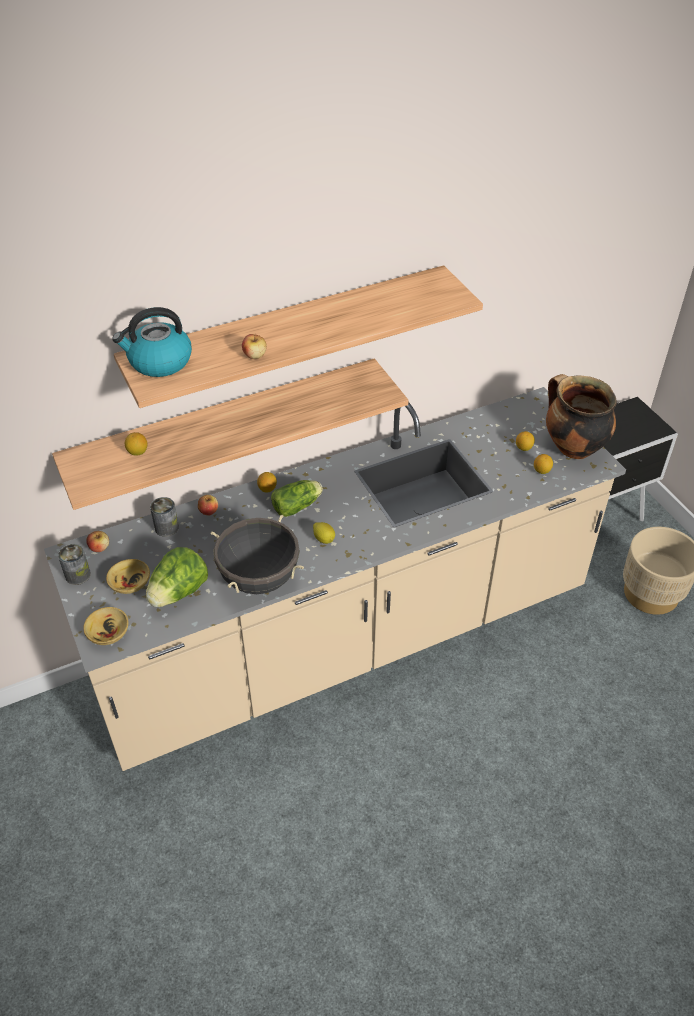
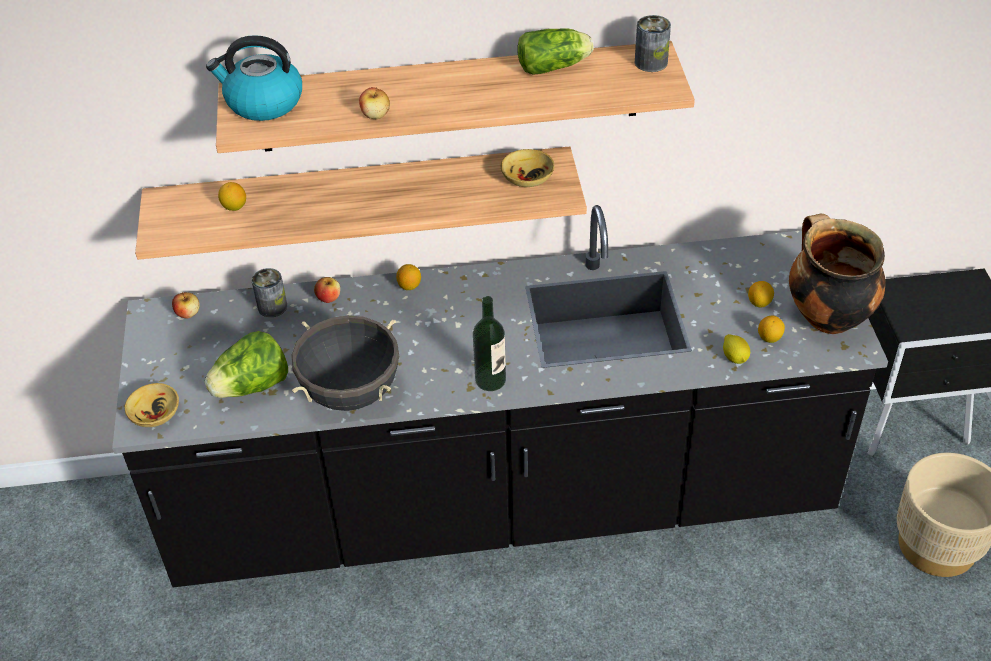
camera: 20 degrees right, 0 degrees up
(78, 575) = (151, 339): can -> can (651, 62)
(129, 582) = (203, 362): beige bowl -> beige bowl (527, 177)
(298, 506) = (437, 315): lettuce -> lettuce (555, 66)
(324, 539) = (449, 362): lemon -> lemon (735, 357)
(346, 641) = (501, 505): beige counter -> black counter
(360, 545) = (490, 380): none -> bottle

